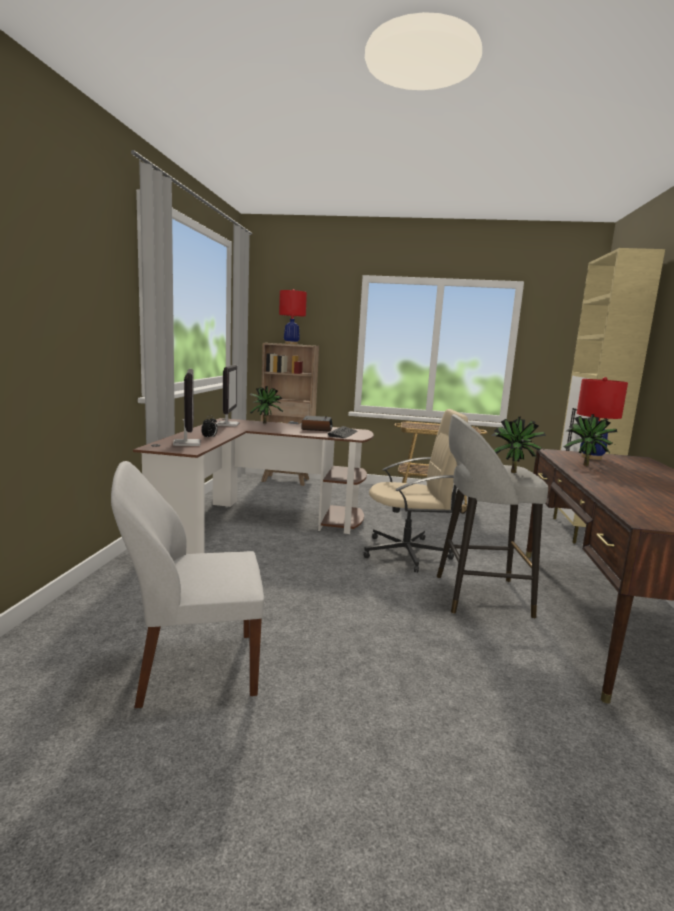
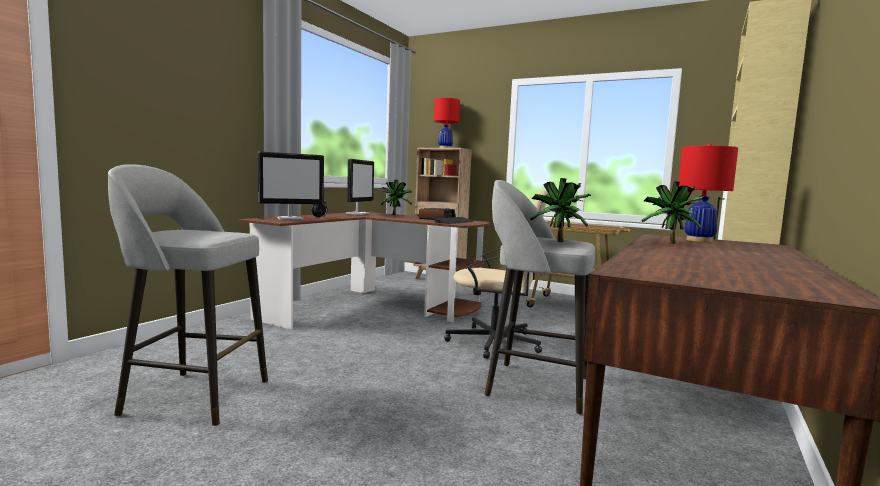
camera: 20 degrees right, 5 degrees down
(187, 443) = (290, 219): monitor -> monitor turned 60 degrees clockwise
(194, 668) = (193, 396): white chair -> grey stool

